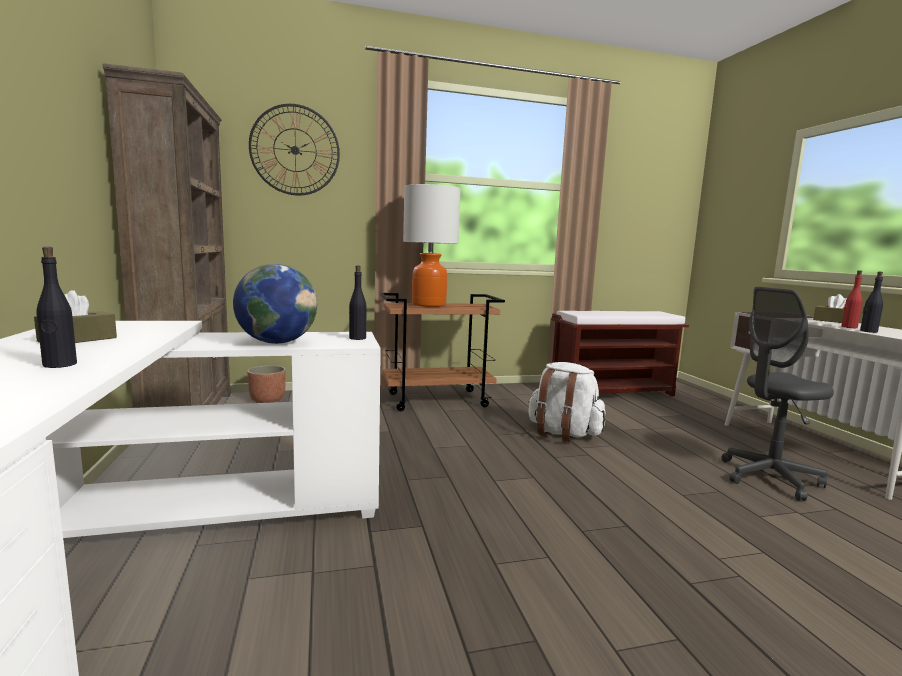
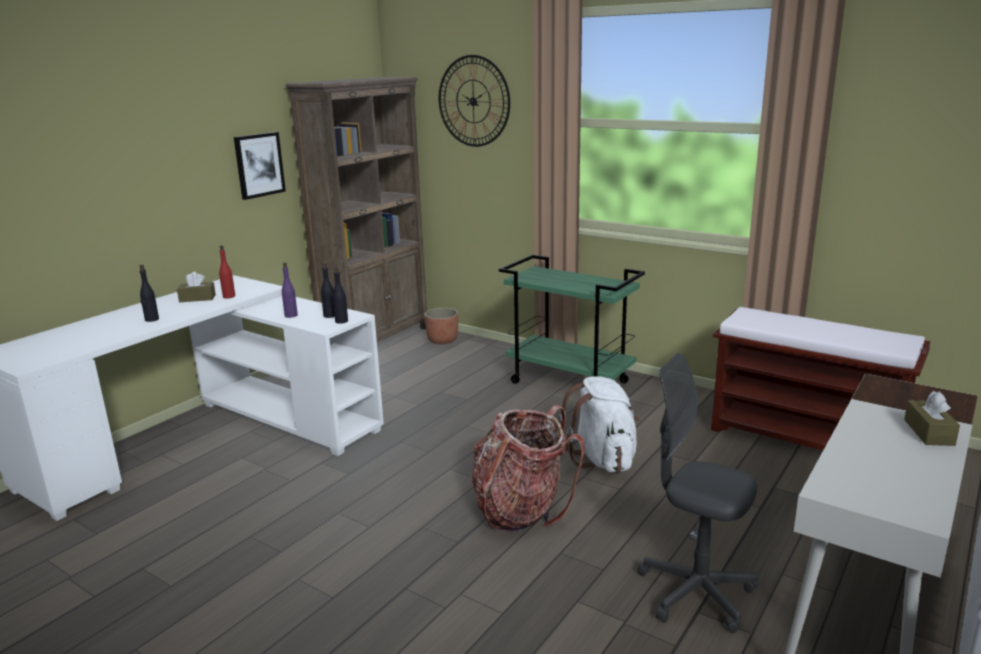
camera: 50 degrees right, 10 degrees up
(80, 161) = (259, 165): none -> picture
(277, 342) = (291, 315): globe -> purple bottle
(429, 305) = (563, 277): table lamp -> none
(438, 400) = (570, 382): brown cart -> green cart
(601, 482) = (521, 509): none -> backpack
(849, 327) = (866, 445): red bottle -> red bottle (229, 296)
(868, 331) = (844, 458): black bottle -> black bottle (330, 315)

